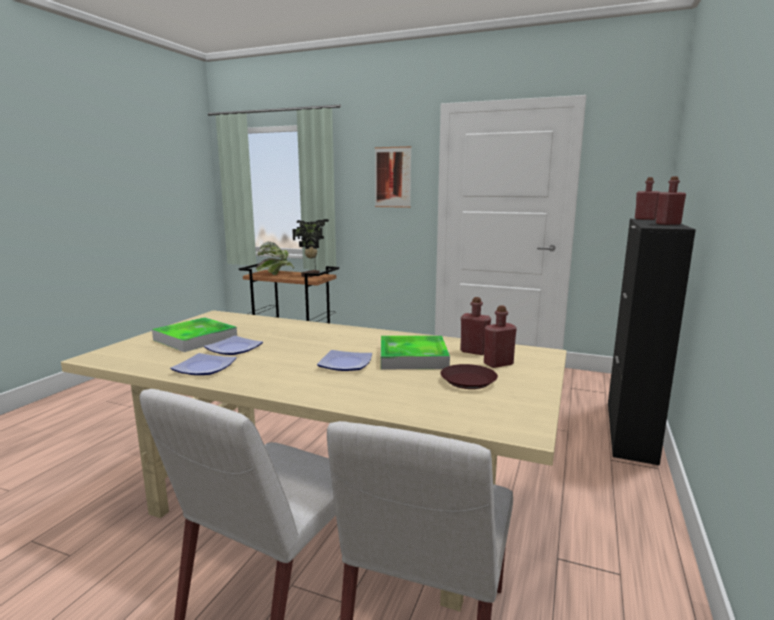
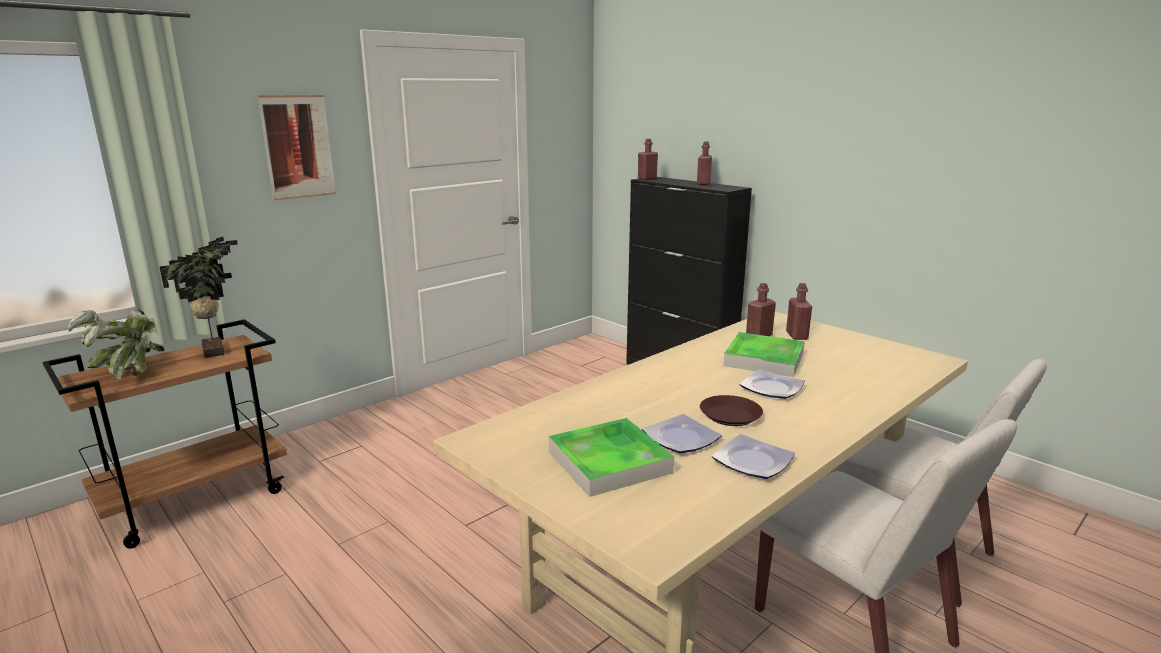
camera: 65 degrees left, 5 degrees up
(468, 381) = (836, 353): brown plate -> brown plate (731, 416)

